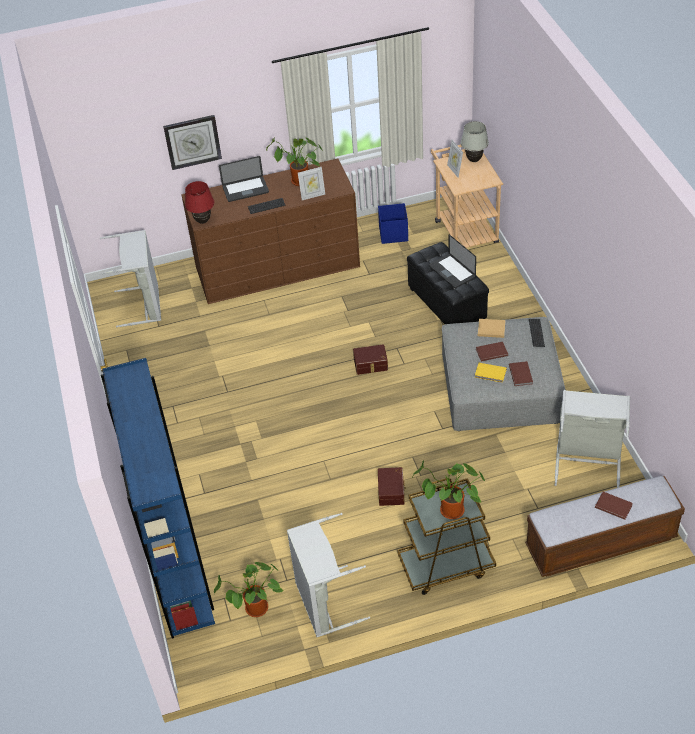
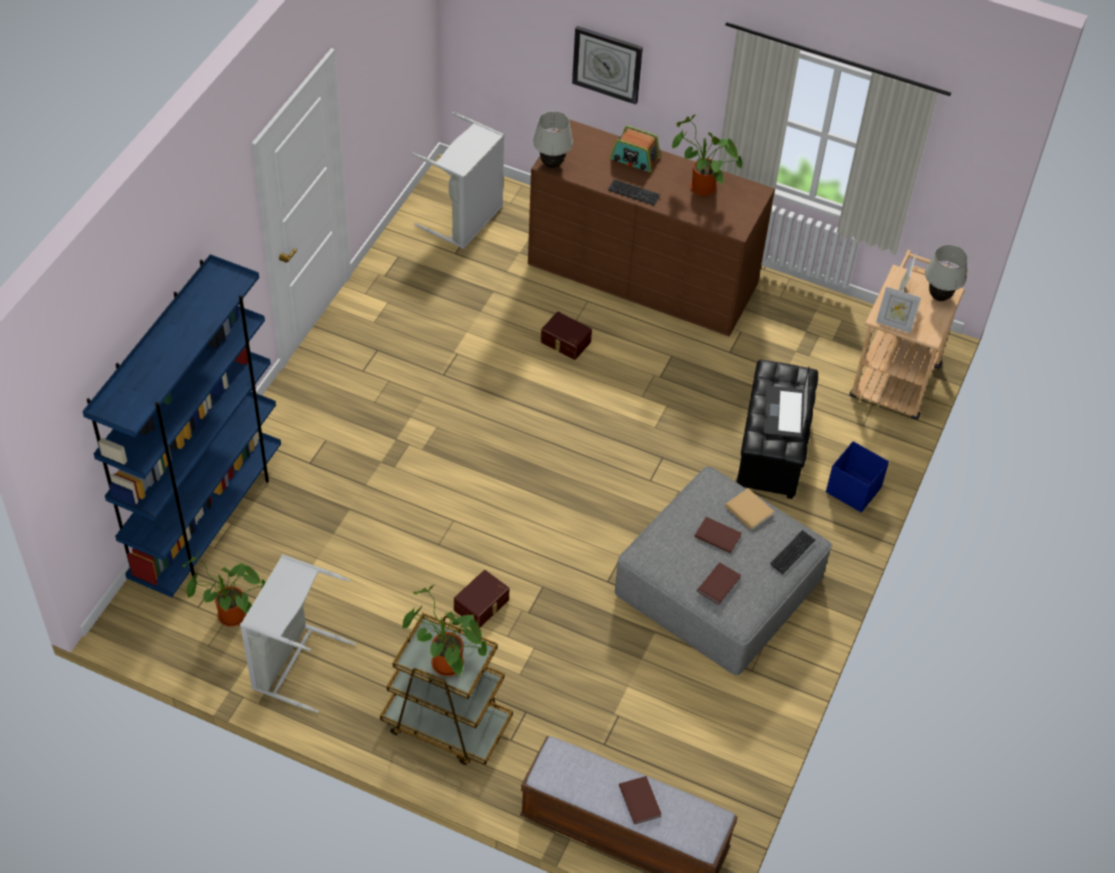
camera: 35 degrees right, 5 degrees up
(203, 221) = (552, 164): red table lamp -> white table lamp
(245, 190) = (634, 158): laptop -> radio
(312, 195) = (695, 214): picture frame -> picture frame (894, 325)
(371, 365) = (614, 455): brown storage box -> brown storage box (565, 342)
(393, 234) = (808, 324): blue storage box -> blue storage box (852, 489)
(490, 374) = (688, 558): yellow book -> none
(588, 462) = (714, 741): grey laundry basket -> none

